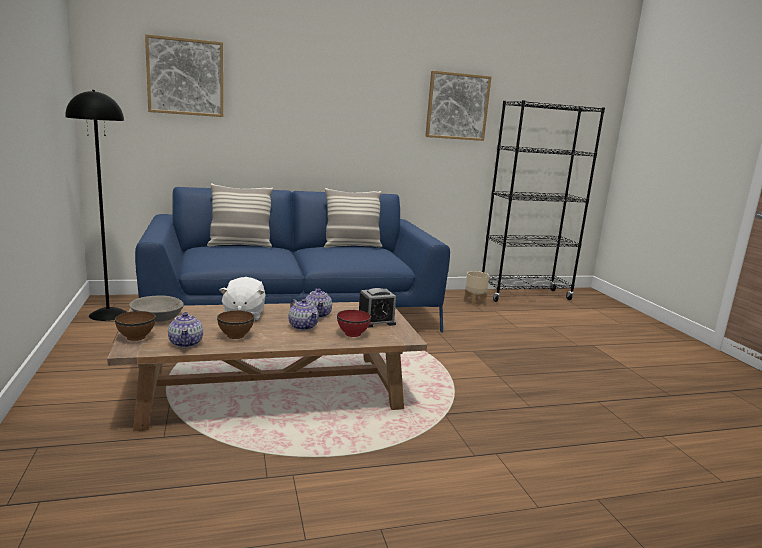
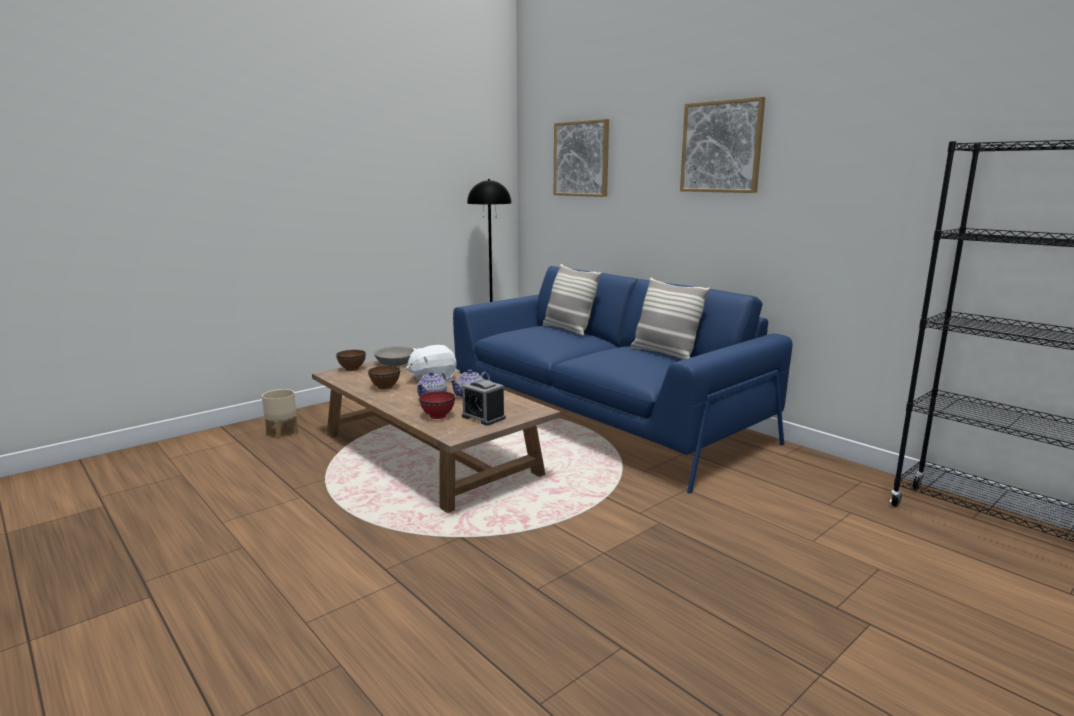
camera: 65 degrees right, 0 degrees up
(186, 343) = (355, 380): teapot -> none
(457, 106) = (888, 162): picture -> picture (721, 147)
(475, 302) = (852, 492): beige planter -> beige planter (282, 433)

